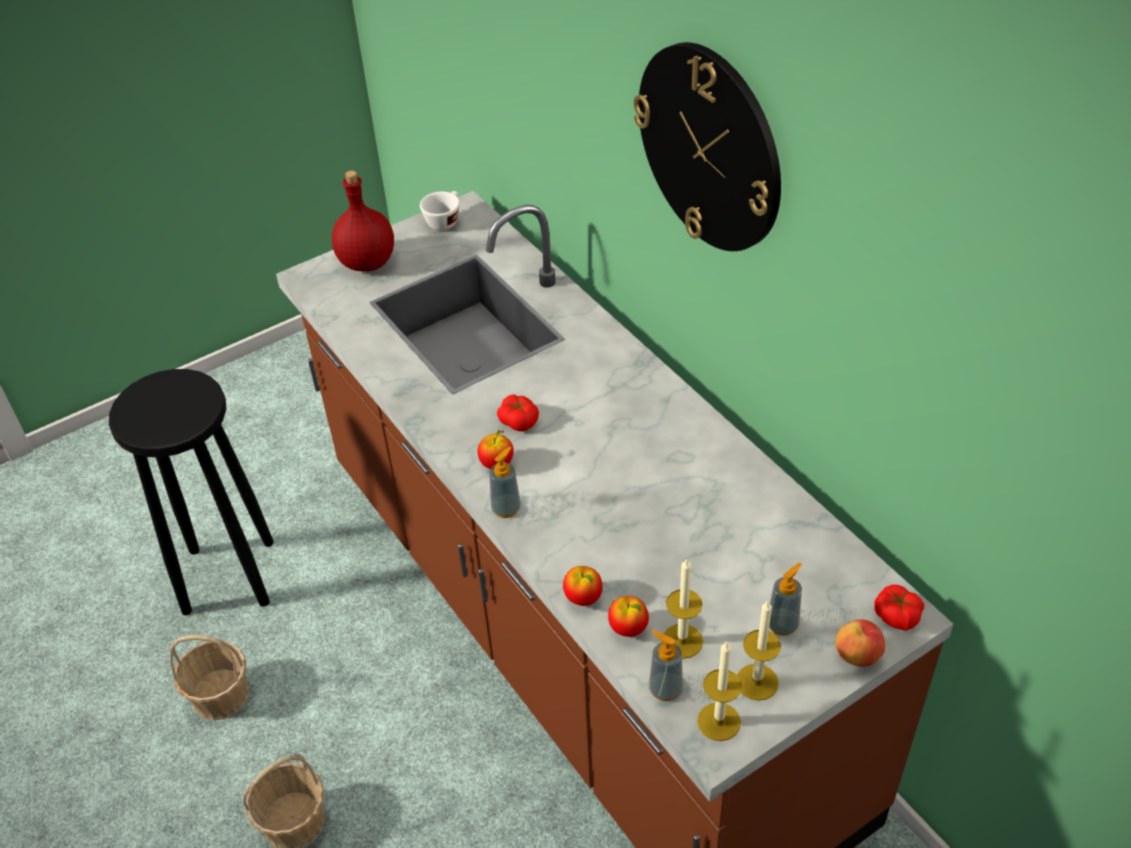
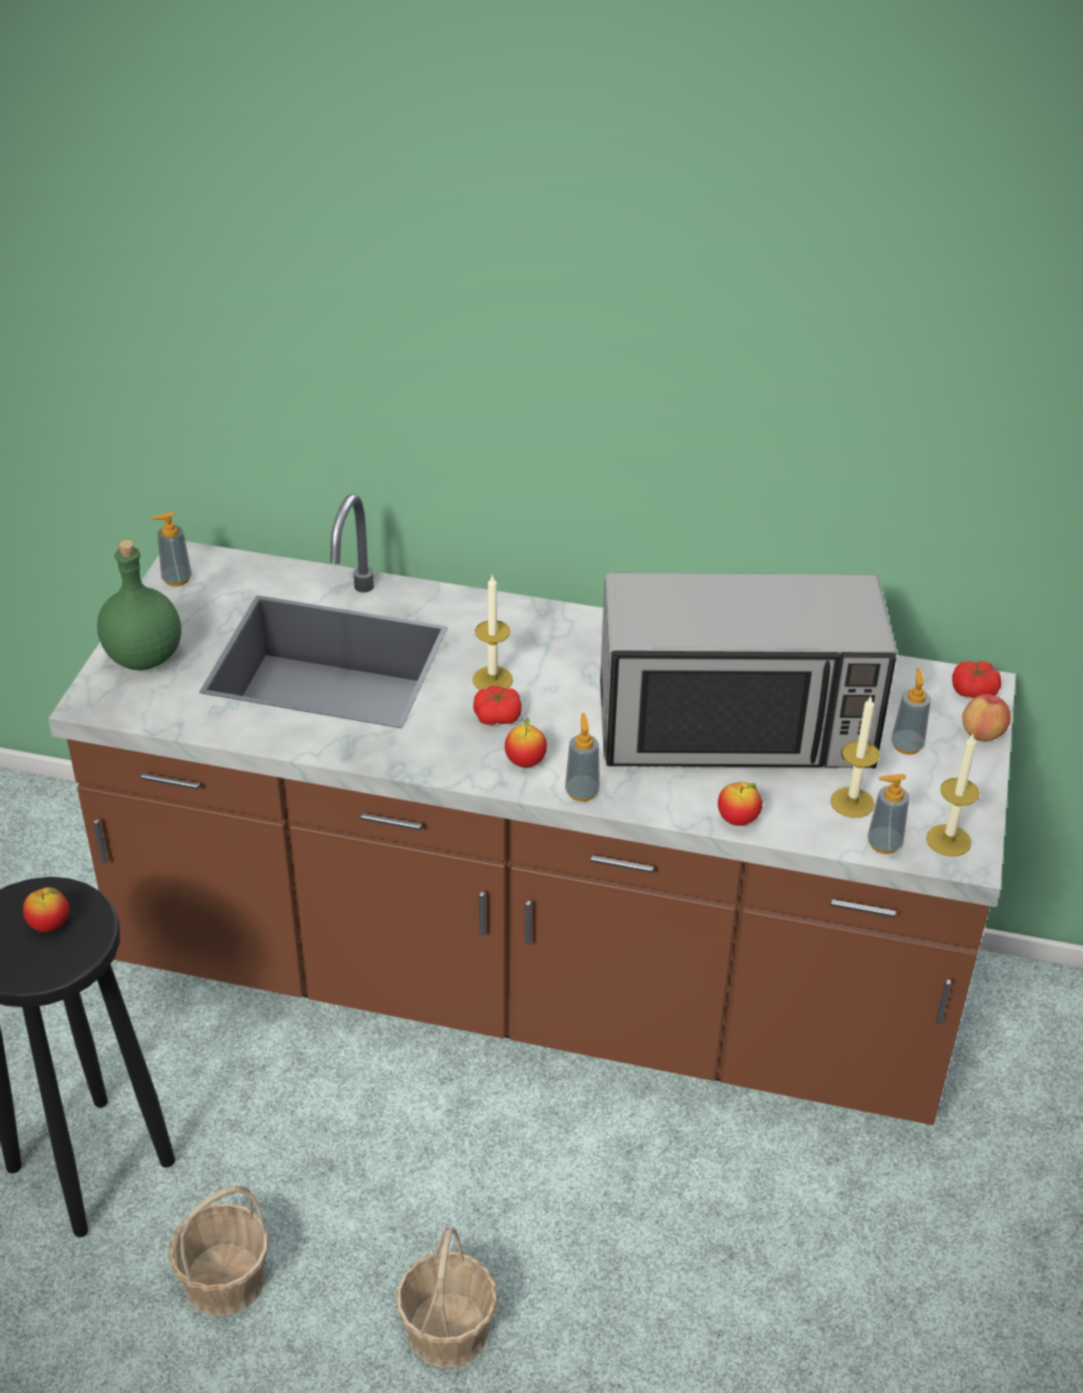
camera: 45 degrees left, 5 degrees down
(368, 262) = (145, 657): red bottle -> green bottle
(444, 220) = (176, 579): white cup -> soap dispenser
(628, 628) = (801, 819): apple -> apple (50, 925)
(668, 529) = (736, 728): none -> microwave
(710, 148) = (622, 328): wall clock -> none
(757, 682) = (939, 796): candle -> candle (492, 679)

